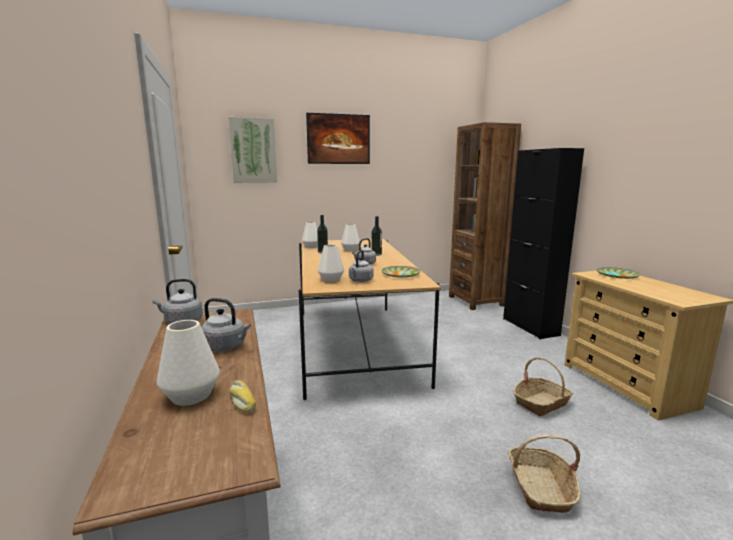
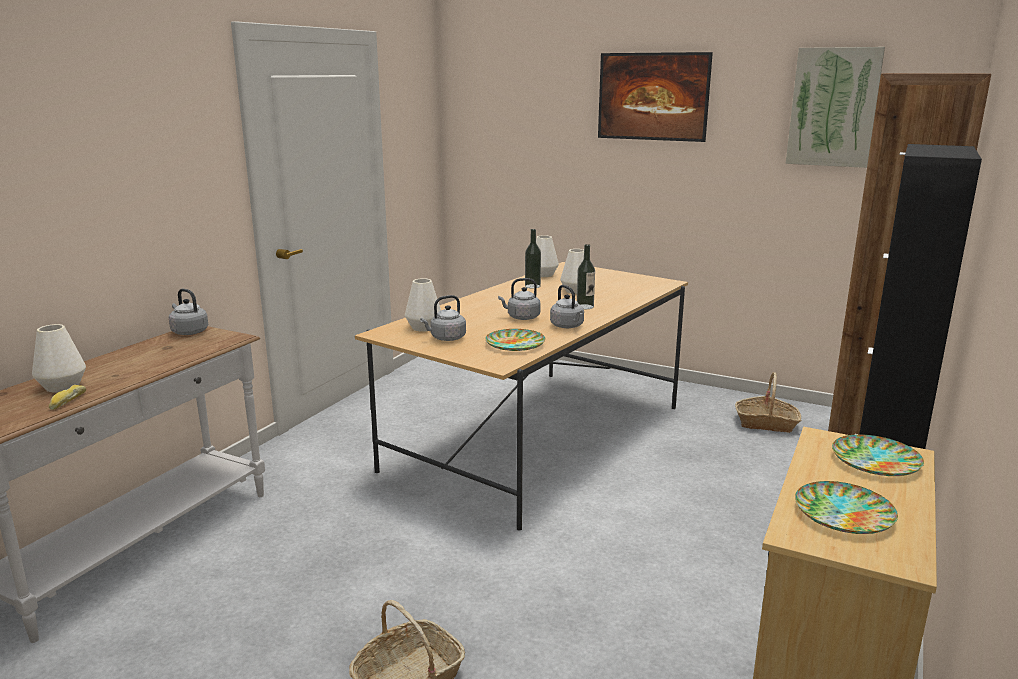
camera: 45 degrees right, 5 degrees up
(226, 347) = (155, 362): grey kettle -> grey kettle (568, 326)
(253, 150) = (522, 115): picture -> picture (833, 107)
(541, 403) = (614, 621): basket -> basket (766, 423)
(663, 291) = (842, 513): none -> plate

